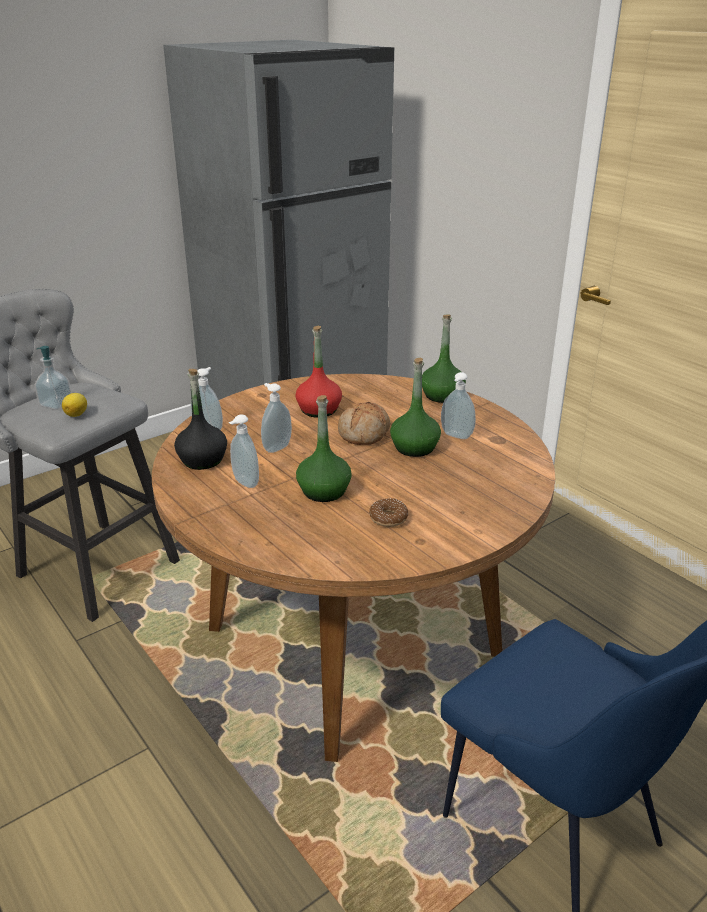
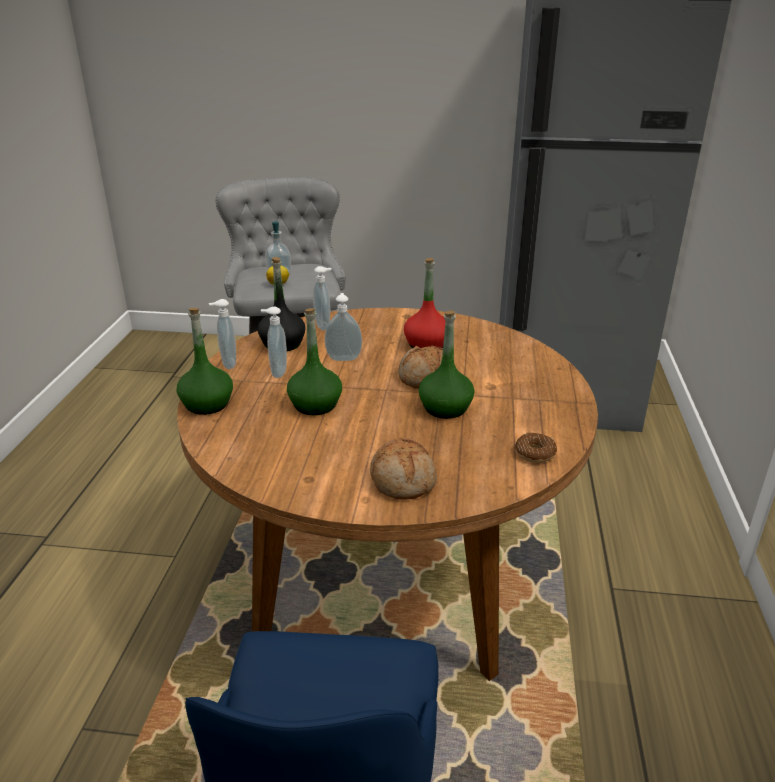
camera: 45 degrees right, 0 degrees up
(388, 518) = (320, 449): donut -> donut (535, 453)
(442, 395) = (555, 377): green bottle -> green bottle (207, 404)
(455, 436) = (499, 416): soap dispenser -> soap dispenser (227, 364)
(476, 506) = (403, 480): none -> bread

